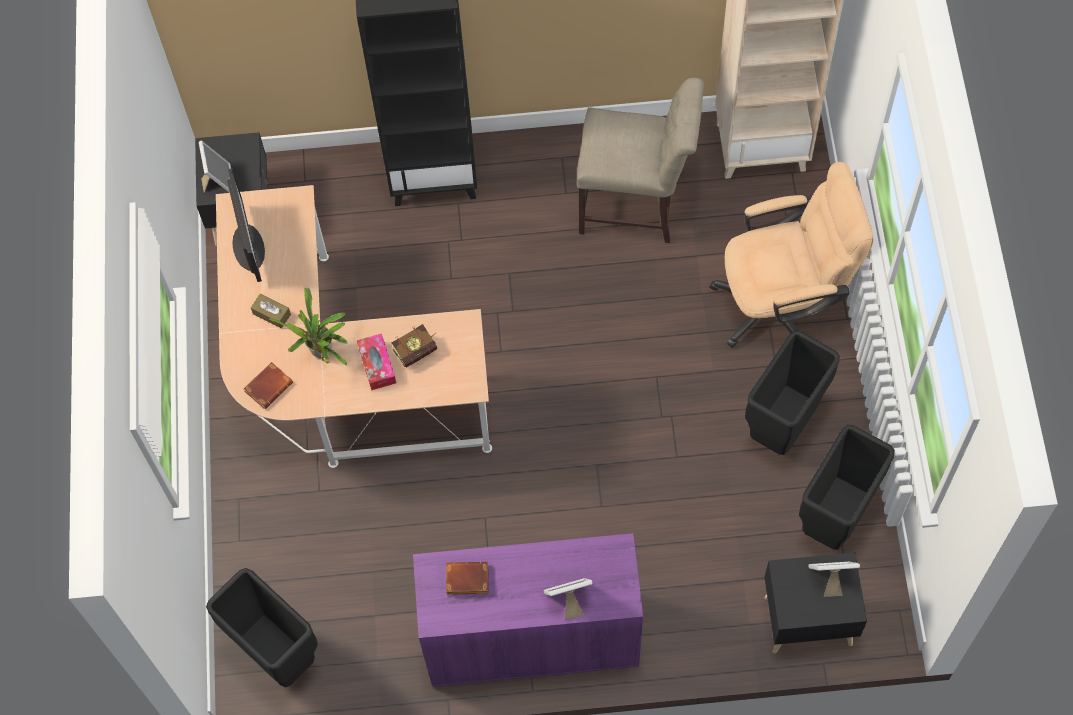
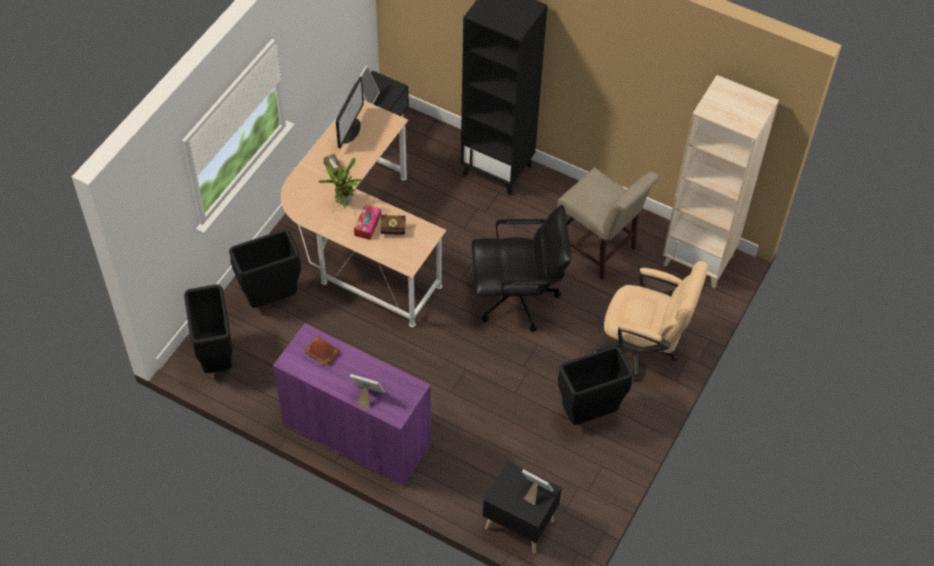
camera: 30 degrees right, 10 degrees down
(268, 386) = (303, 202): brown book -> none
(589, 332) = (518, 299): none -> black office chair
(835, 520) = (579, 481): black trash can -> black trash can (271, 299)

